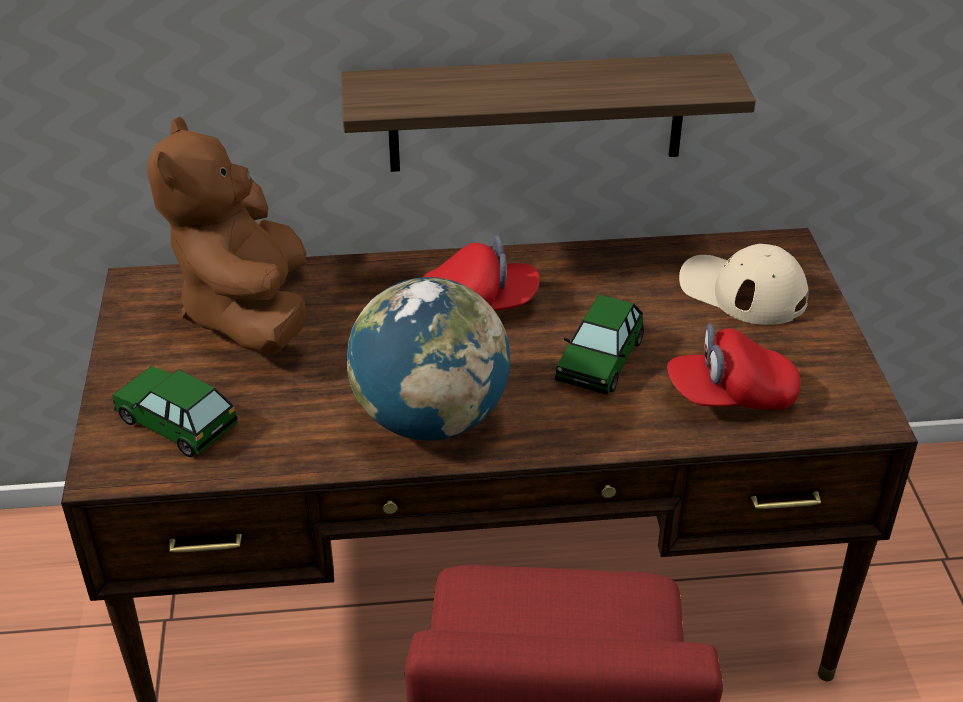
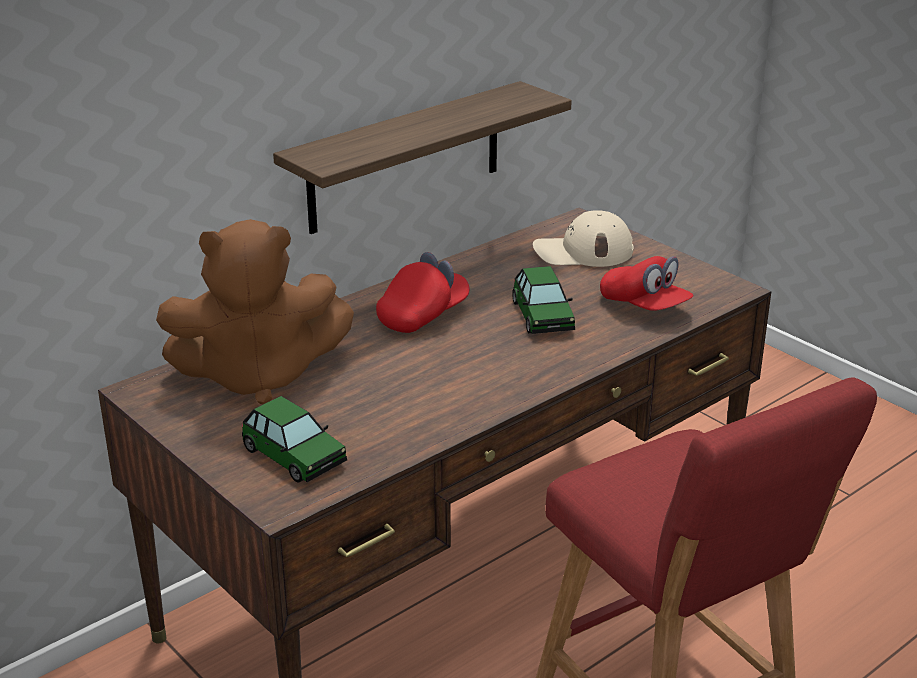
camera: 35 degrees left, 10 degrees down
(177, 422) = (294, 456): toy car -> toy car turned 135 degrees counterclockwise
(248, 312) = (258, 375): brown plush toy -> brown plush toy turned 60 degrees counterclockwise
(430, 418) = (475, 385): globe -> none
(730, 396) = (644, 306): red cap -> red cap turned 90 degrees counterclockwise

